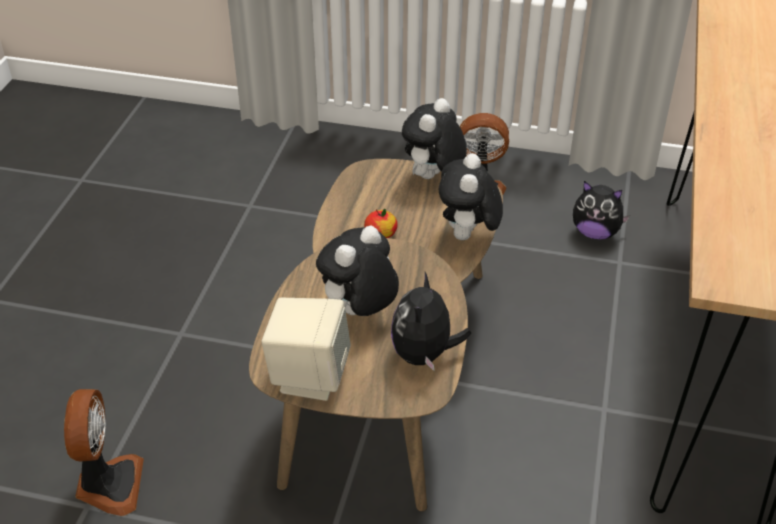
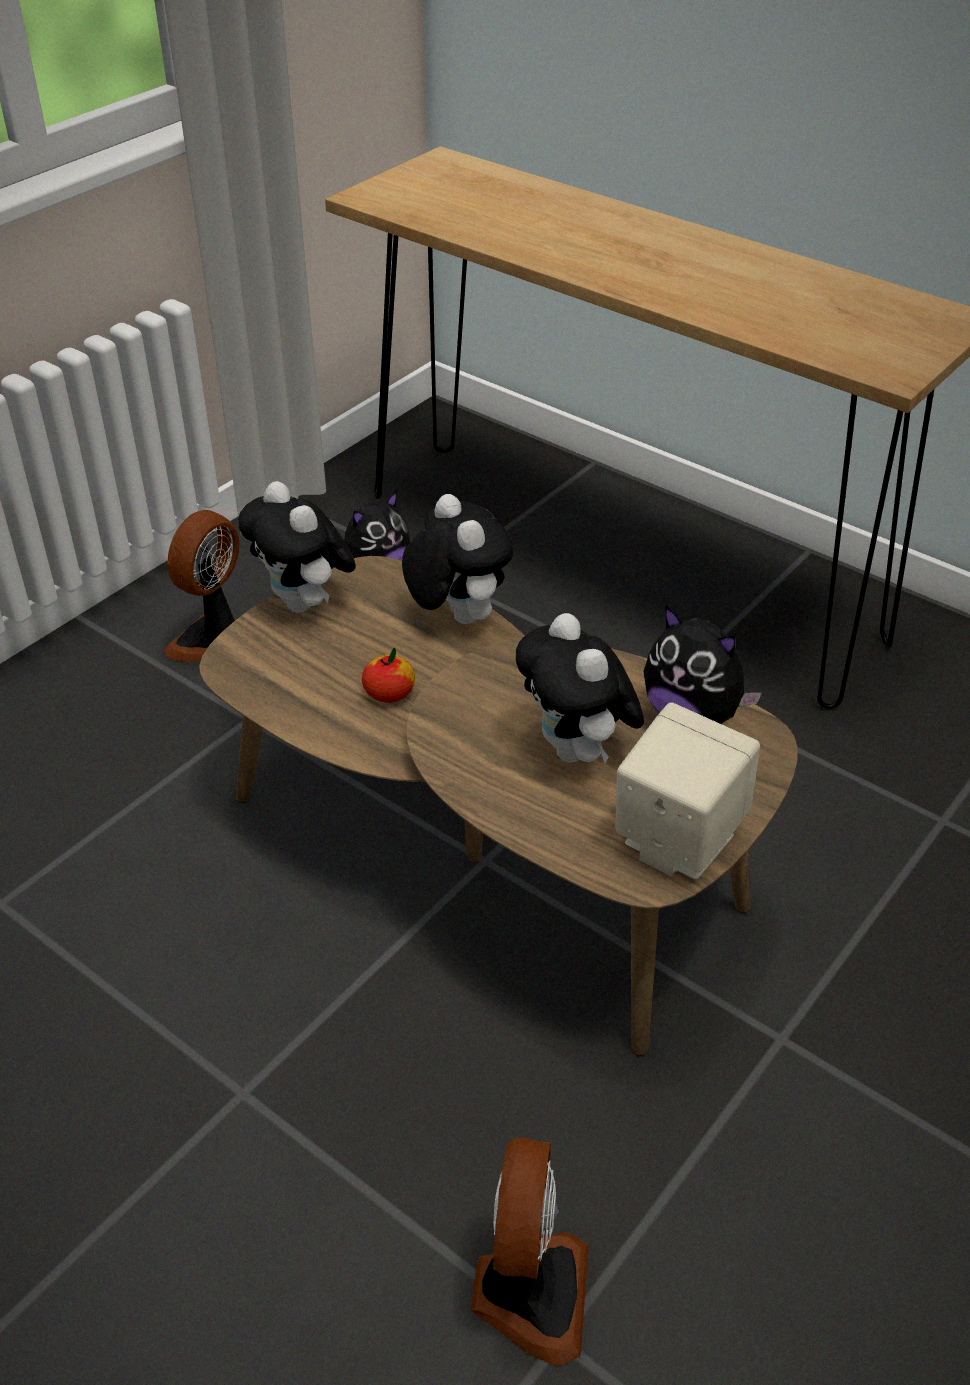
camera: 65 degrees left, 0 degrees up
(108, 485) = (528, 1292): fan -> fan turned 75 degrees clockwise
(467, 237) = (456, 616): plush toy -> plush toy turned 150 degrees counterclockwise

